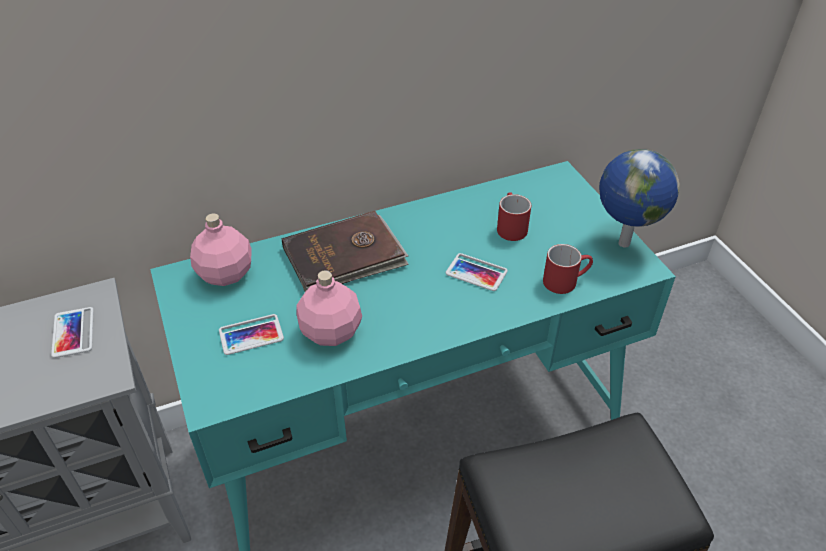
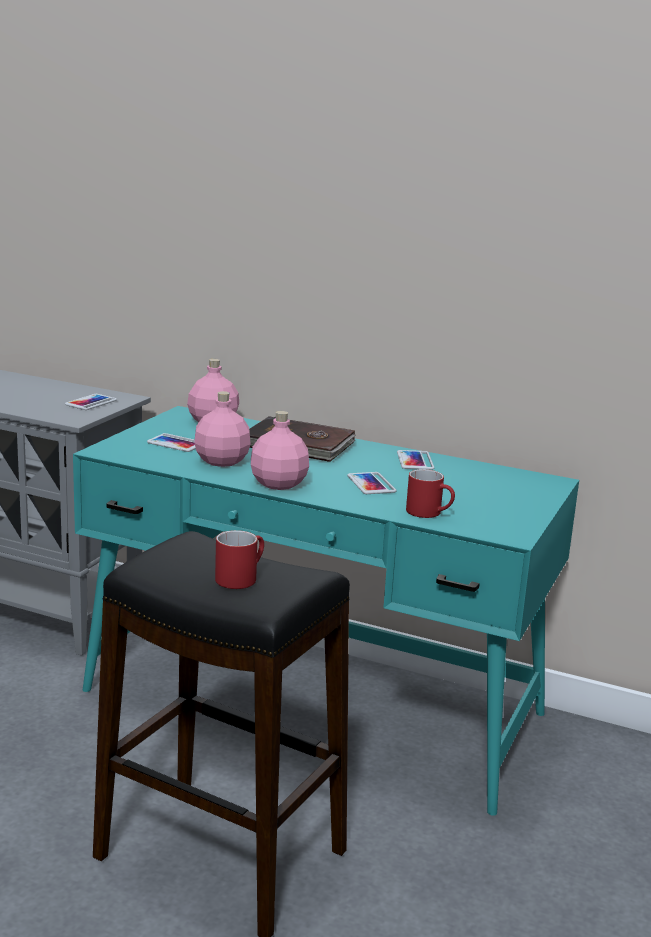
camera: 45 degrees right, 25 degrees down
(423, 328) = (279, 484): none -> pink bottle
(451, 214) = (415, 461): none -> phone
(509, 226) = (447, 481): red mug -> red mug (240, 577)
(622, 243) = (523, 521): globe -> none

